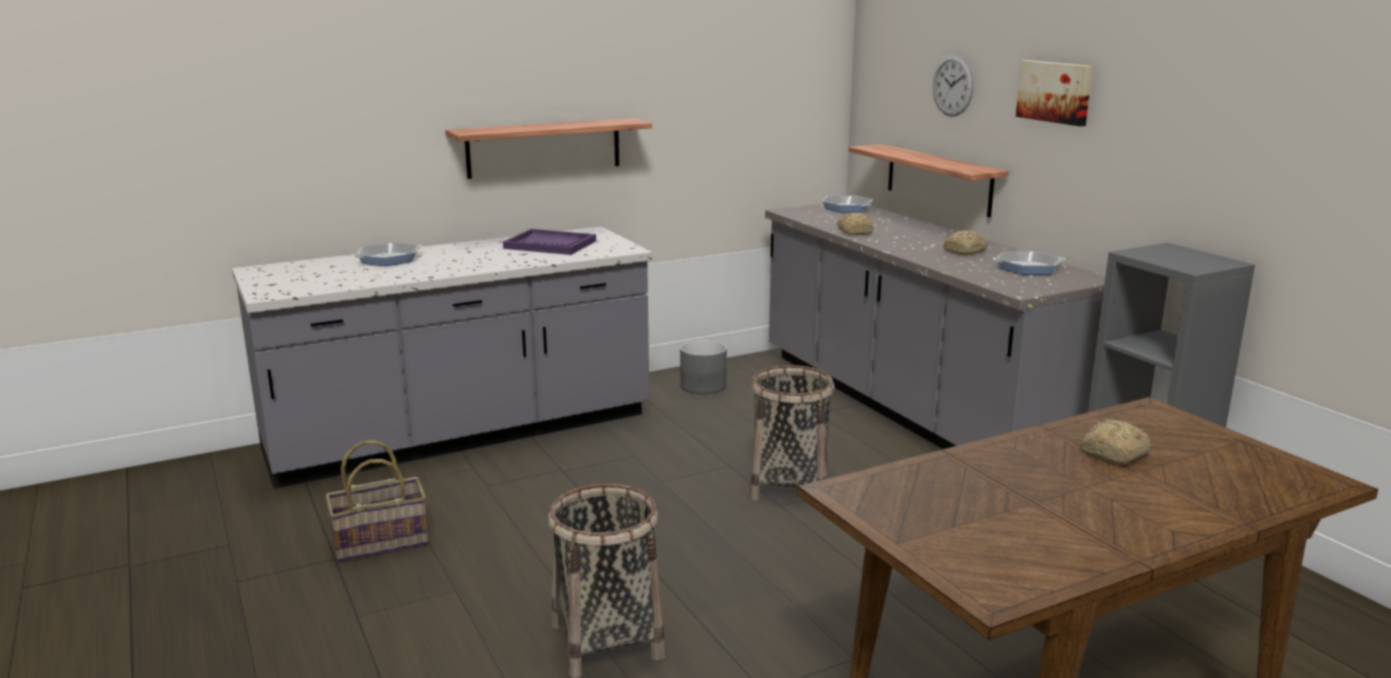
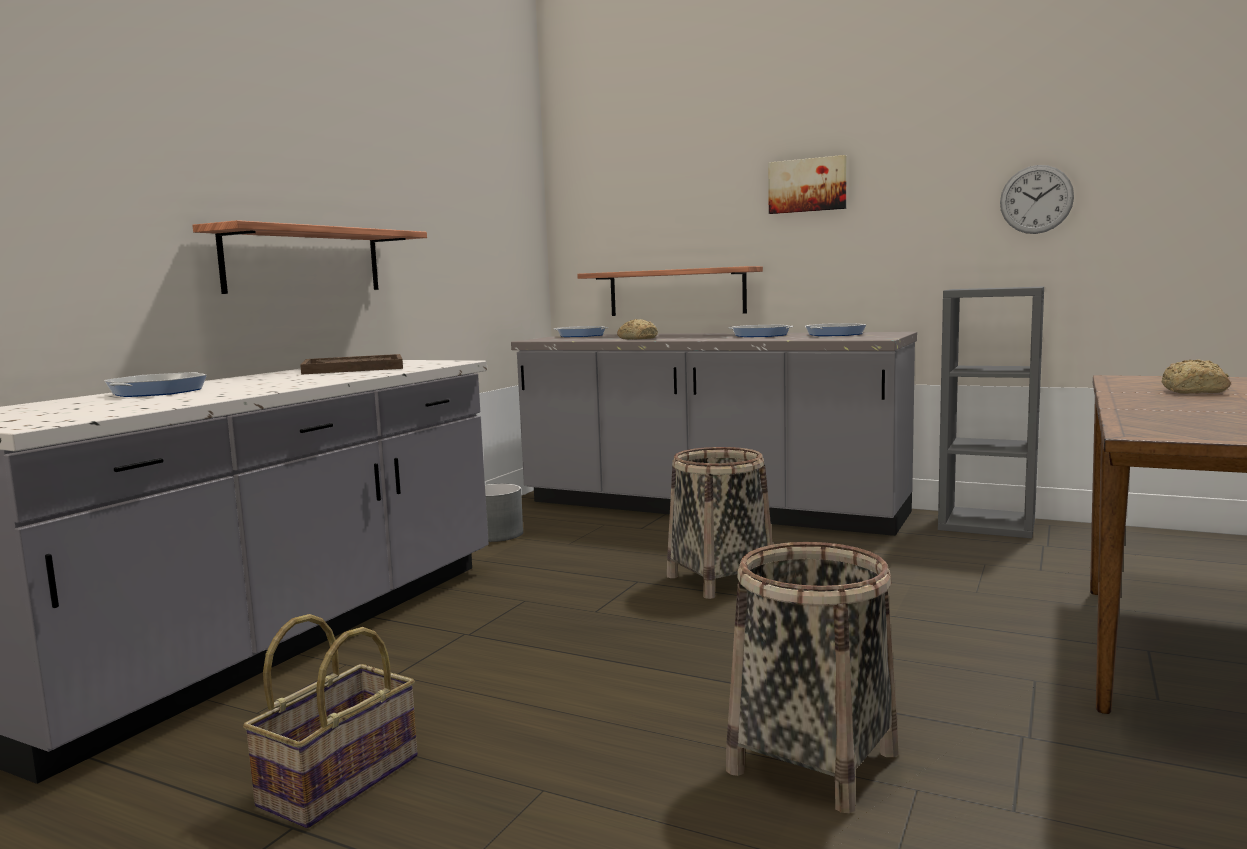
camera: 35 degrees left, 10 degrees down
(550, 245) = (354, 368): purple tray -> brown tray
(953, 85) = (683, 201): wall clock -> wall clock (1036, 199)
(965, 251) = (760, 335): bread -> frying pan

